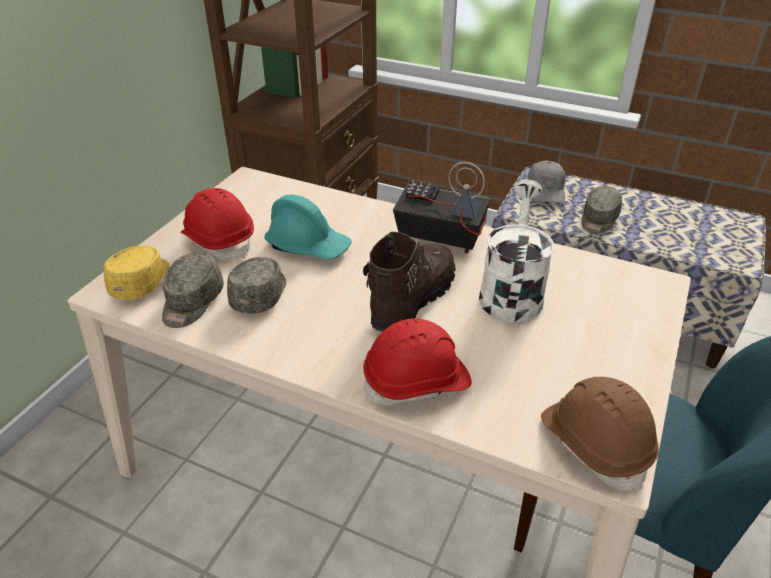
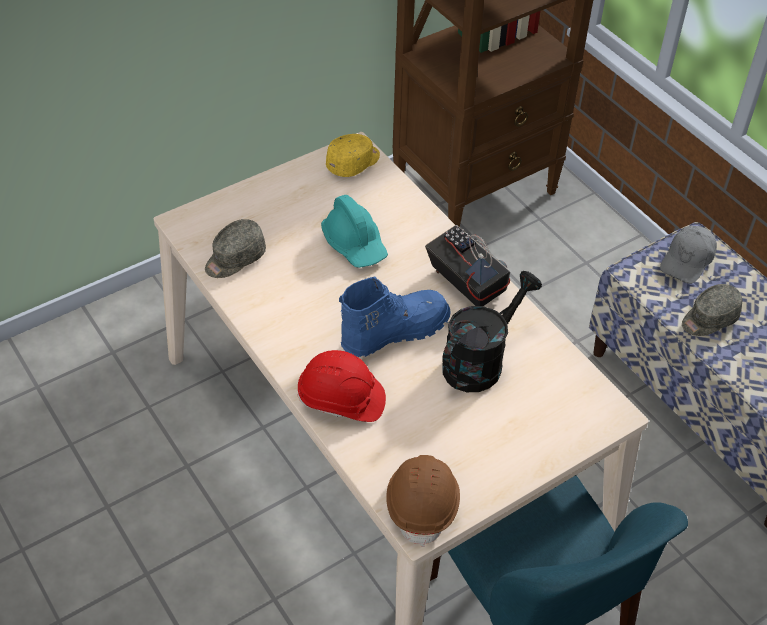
camera: 30 degrees right, 10 degrees up
(142, 281) = (211, 223): yellow cap -> yellow cap (354, 163)
(219, 240) = (290, 208): red hard hat -> none
(260, 294) = (287, 274): grey cap -> none
(411, 299) = (394, 331): brown boot -> blue boot
(511, 290) = (480, 361): white watering can -> black watering can

